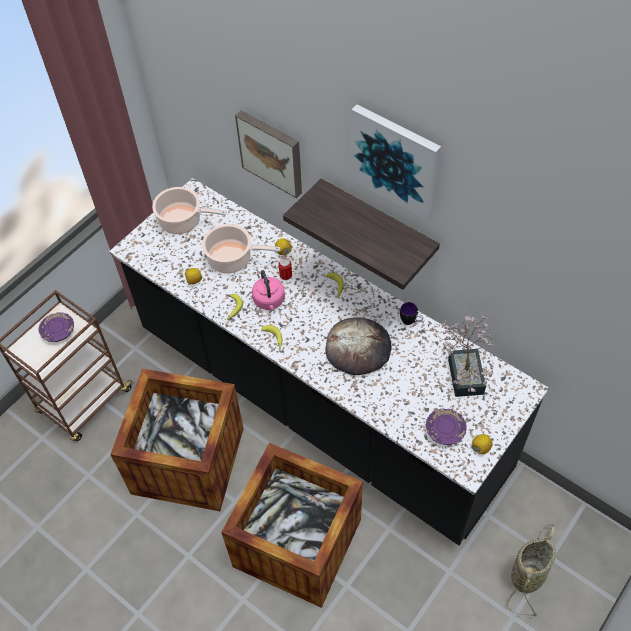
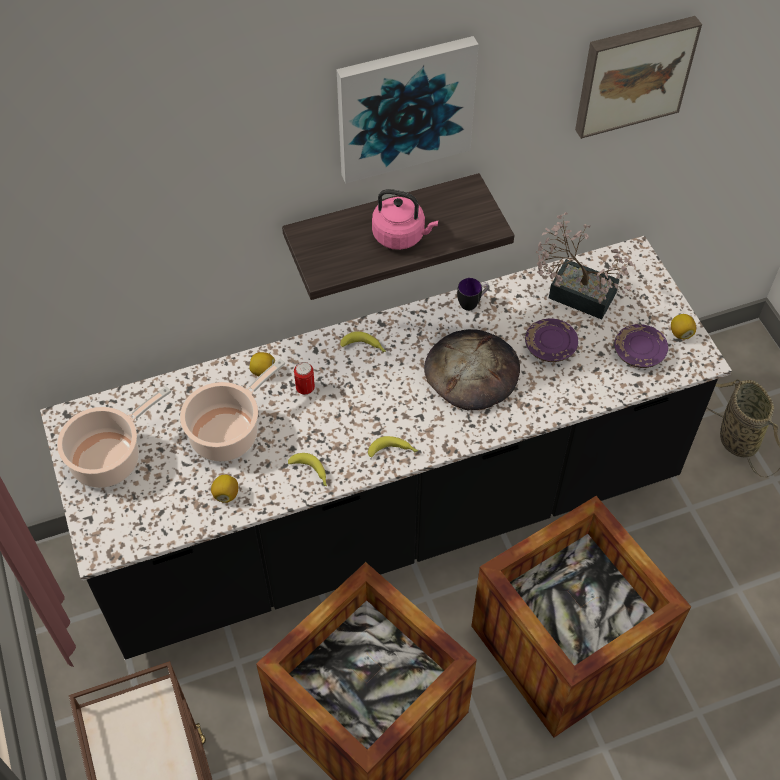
camera: 60 degrees left, 0 degrees up
(58, 331) = (133, 733): purple plate -> purple plate (550, 347)
(269, 301) = (331, 426): pink kettle -> pink kettle (401, 236)
(272, 152) = (189, 252): picture -> picture (633, 74)

